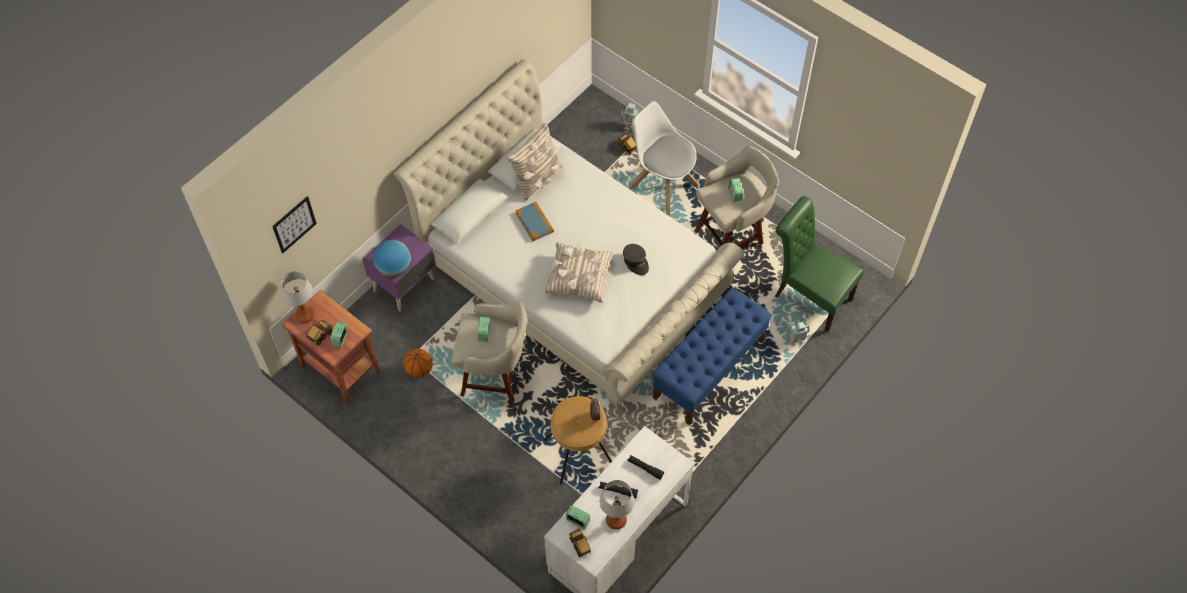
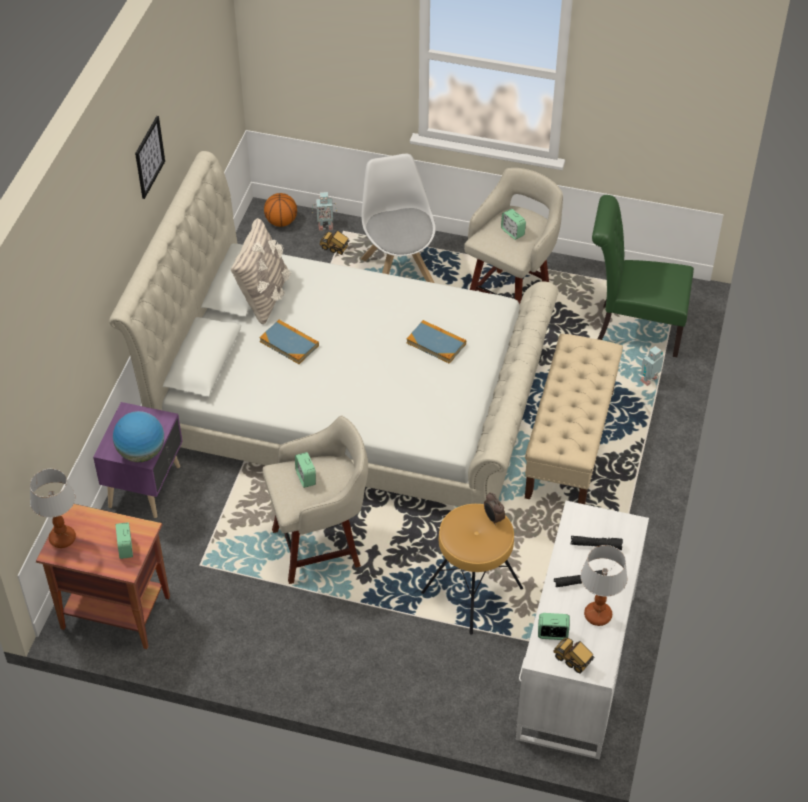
camera: 25 degrees left, 10 degrees down
(294, 224) = (27, 401): picture -> picture (149, 157)
(320, 336) = (97, 554): toy truck -> none
(419, 370) = (219, 574): basketball -> basketball (281, 222)
(579, 279) = (380, 384): beige pillow -> none
(636, 262) = (436, 343): grey cap -> book
(662, 185) = (398, 273): chair -> chair turned 60 degrees clockwise
(709, 369) = (570, 443): blue bench -> beige bench

